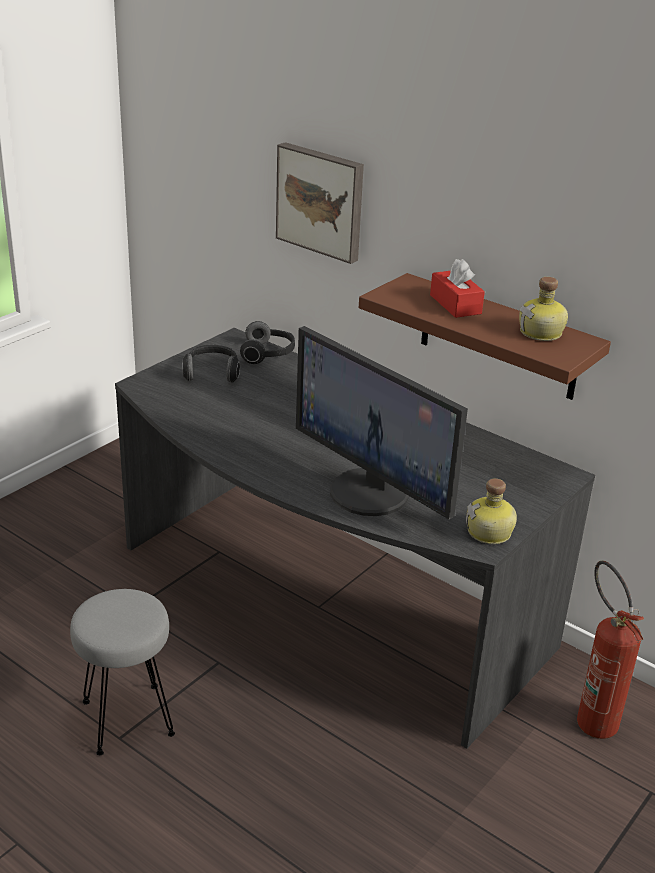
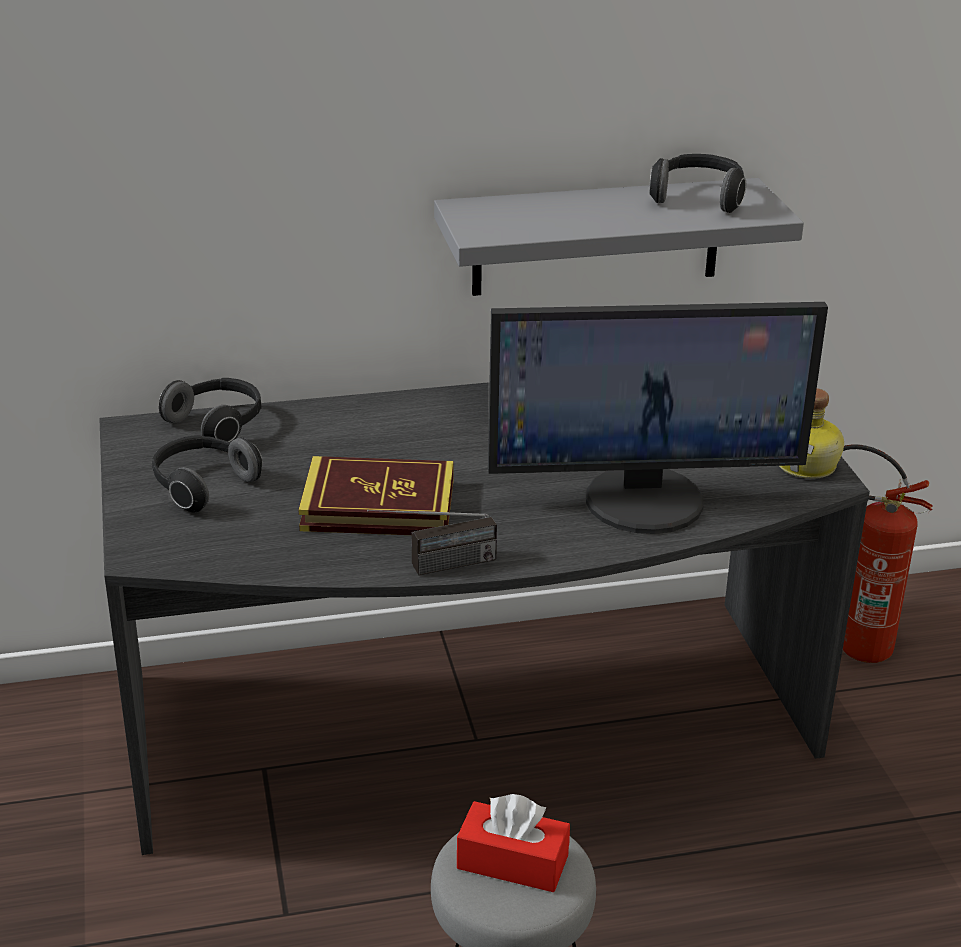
camera: 50 degrees left, 0 degrees up
(223, 457) = (433, 567): none -> radio
(256, 421) = (378, 505): none -> book
(321, 201) = (256, 141): picture -> none
(455, 304) = (564, 209): red tissue box -> red tissue box (512, 862)
(498, 337) = (597, 237): brown shelf -> grey shelf
(542, 333) = (699, 198): bottle -> headphones

